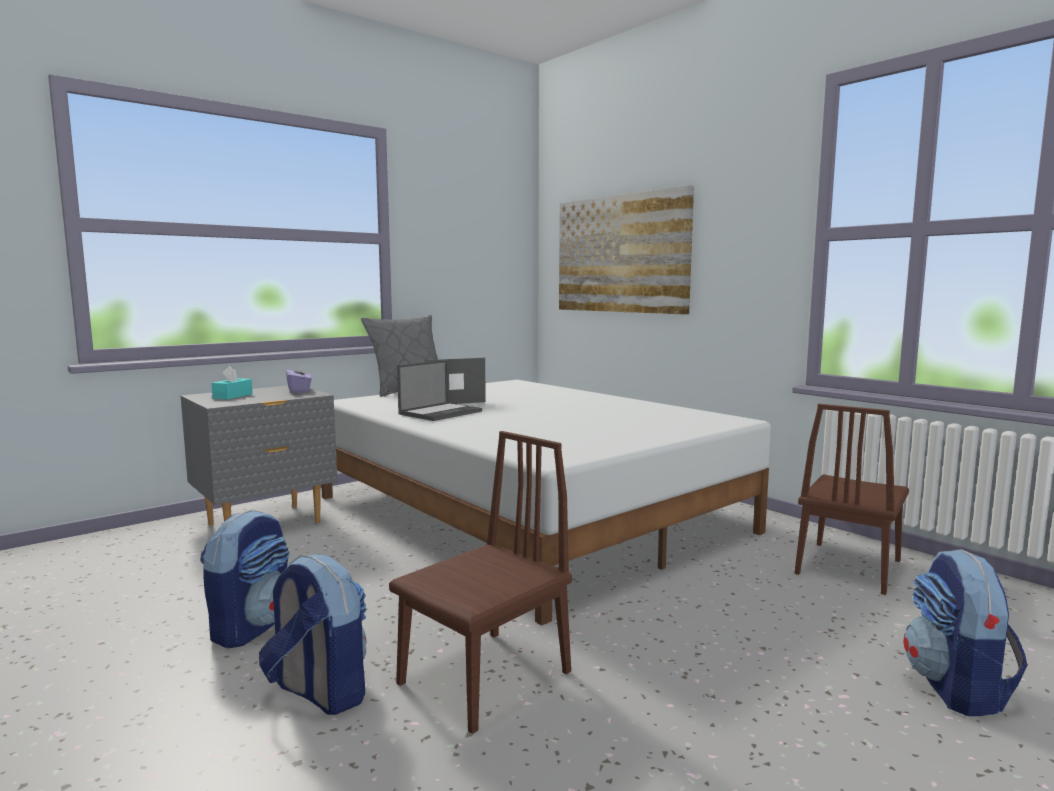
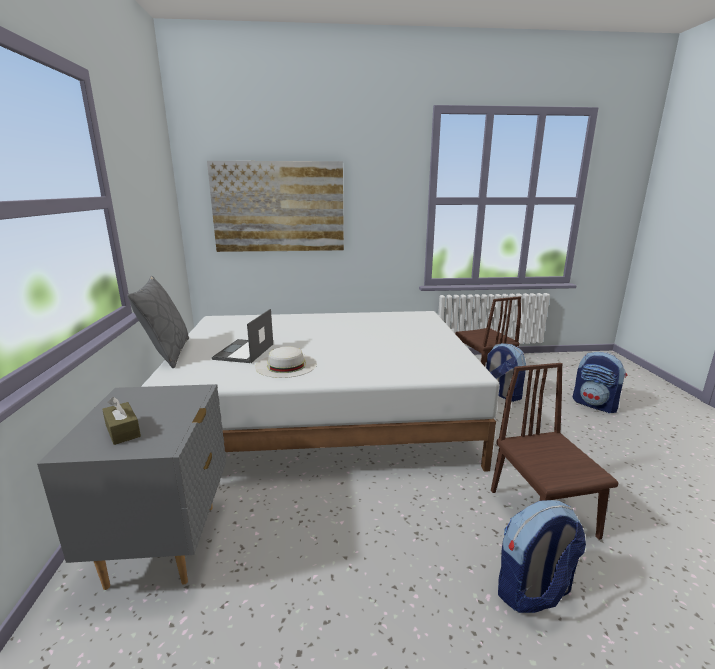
camera: 55 degrees left, 10 degrees up
(232, 396) = (123, 431): turquoise tissue box -> brown tissue box
(251, 627) = (405, 608): backpack -> backpack (501, 394)
(299, 391) = (162, 393): purple tissue box -> none
(441, 412) = (286, 365): laptop -> white hat

